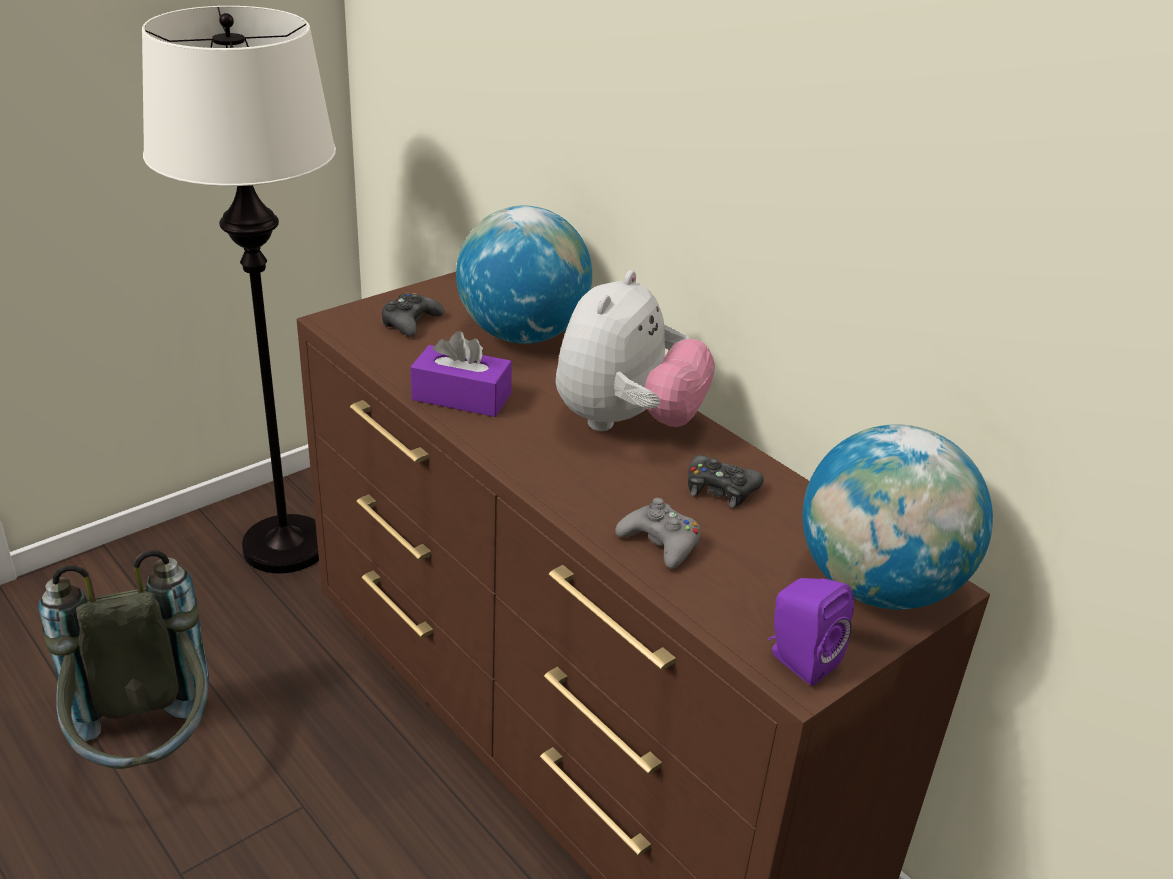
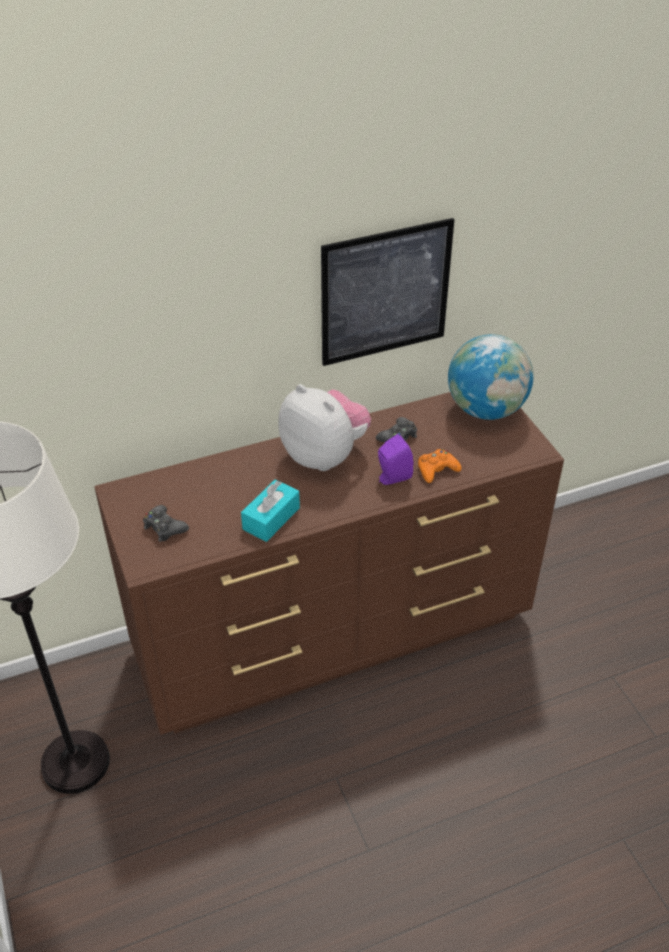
camera: 70 degrees left, 10 degrees up
(147, 754) = (263, 867): grey backpack -> none
(461, 397) = (271, 518): purple tissue box -> turquoise tissue box
(522, 335) = (206, 477): globe -> none
(661, 543) = (436, 470): grey game controller -> orange game controller
(798, 660) = (528, 449): purple speaker -> purple speaker (392, 478)
(840, 235) = (385, 293): none -> picture

